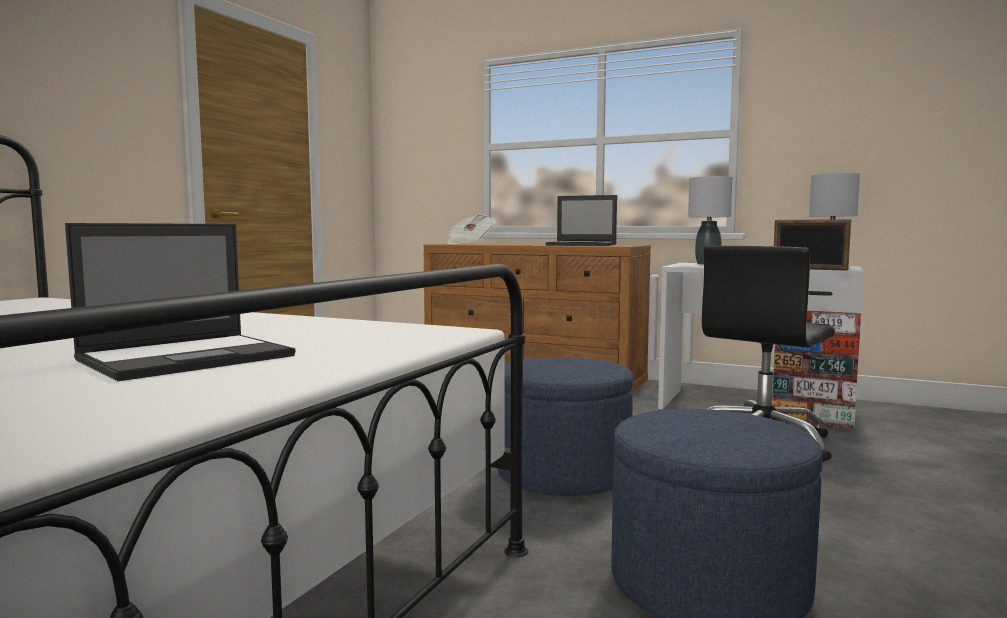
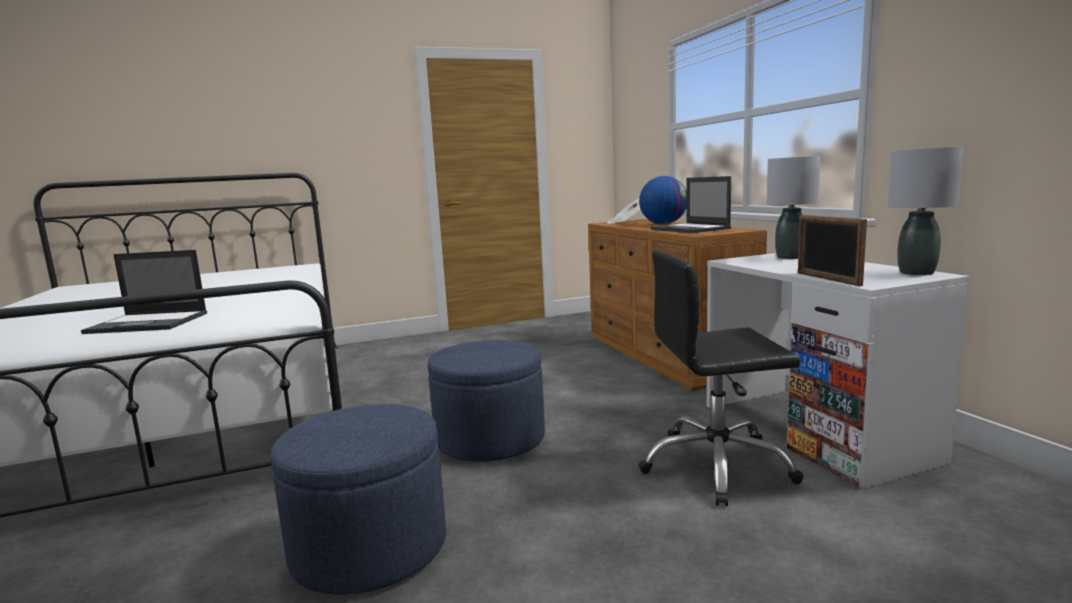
camera: 45 degrees right, 5 degrees up
(521, 244) = (663, 224): none -> globe

